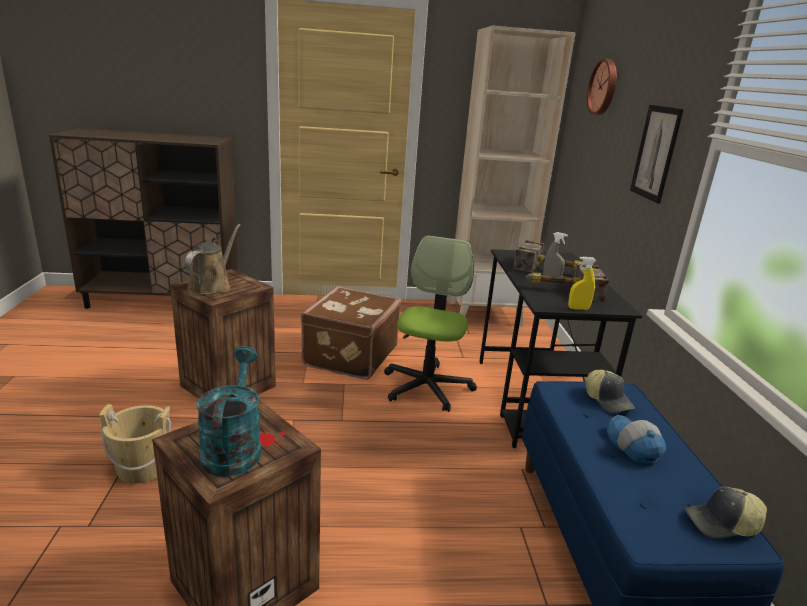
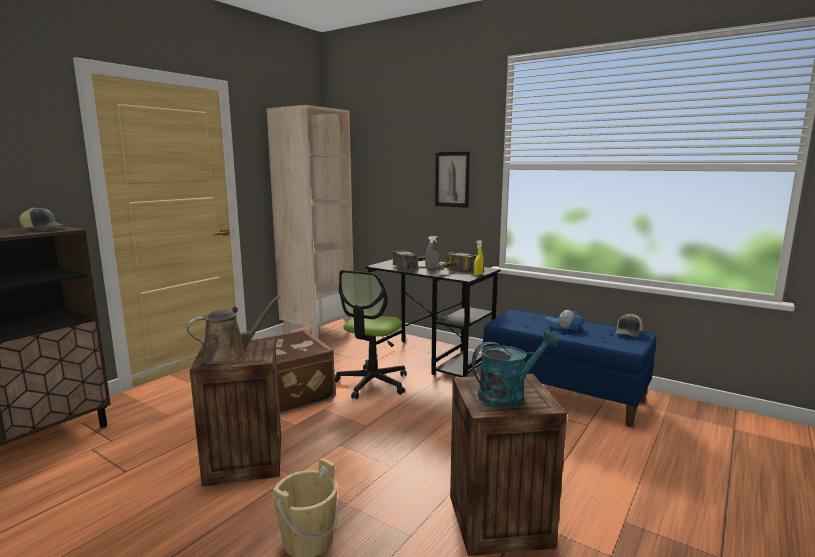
camera: 50 degrees left, 10 degrees down
(212, 286) = (229, 355): brown watering can -> brown watering can turned 90 degrees clockwise
(233, 447) = (508, 395): turquoise watering can -> turquoise watering can turned 120 degrees clockwise
(427, 387) = (372, 383): office chair -> office chair turned 120 degrees counterclockwise
(604, 87) = (375, 146): wall clock -> none
(608, 400) = (521, 317): cap -> cap (44, 229)

